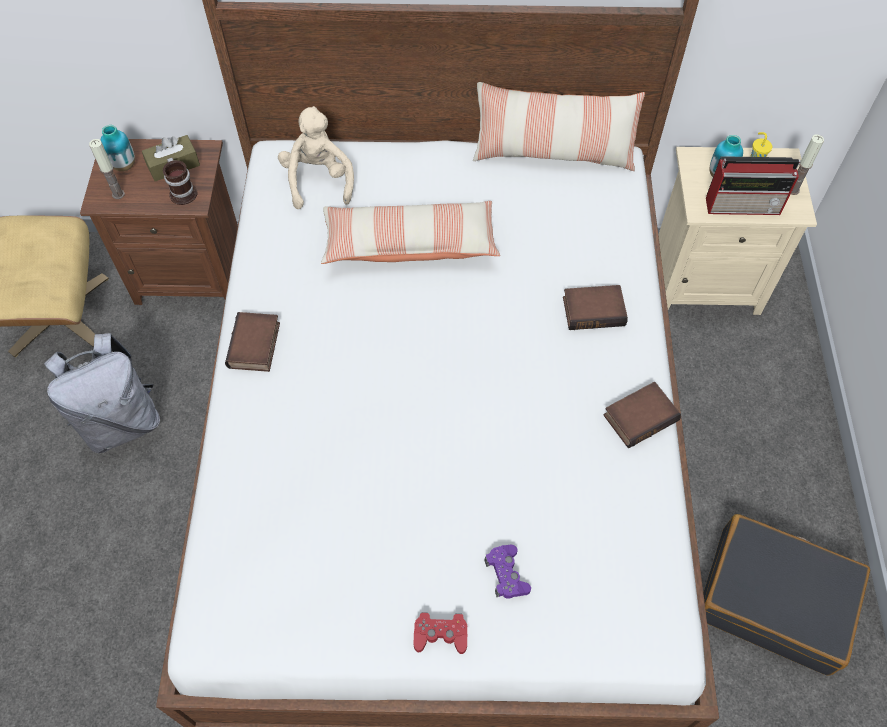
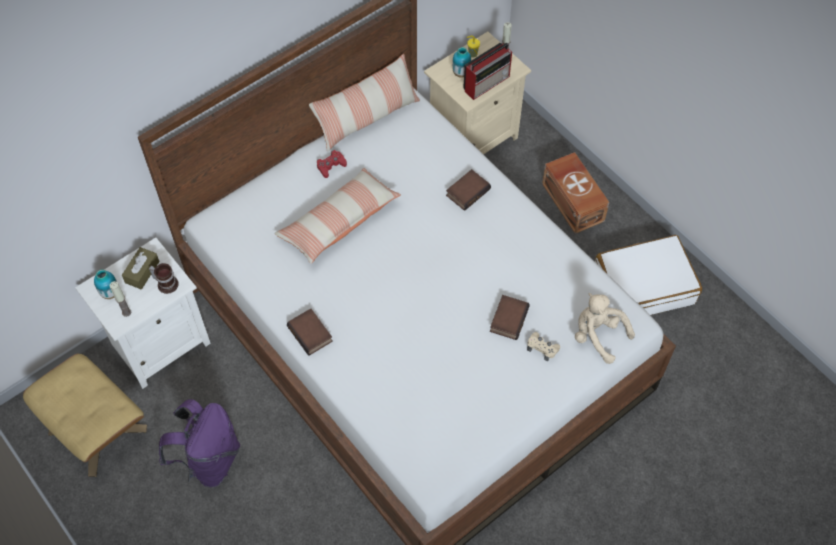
camera: 40 degrees left, 0 degrees up
(121, 421) = (209, 460): grey backpack -> purple backpack
(191, 272) = (159, 343): brown nightstand -> white nightstand
(318, 180) = (250, 220): beige plush toy -> beige plush toy (597, 335)
(440, 634) = (538, 396): red game controller -> red game controller (331, 166)
(507, 574) = (542, 348): purple game controller -> beige game controller
(640, 416) = (536, 230): book -> book (508, 318)
(768, 431) = (573, 201): none -> brown storage box
(774, 599) = (643, 286): black suitcase -> white suitcase

